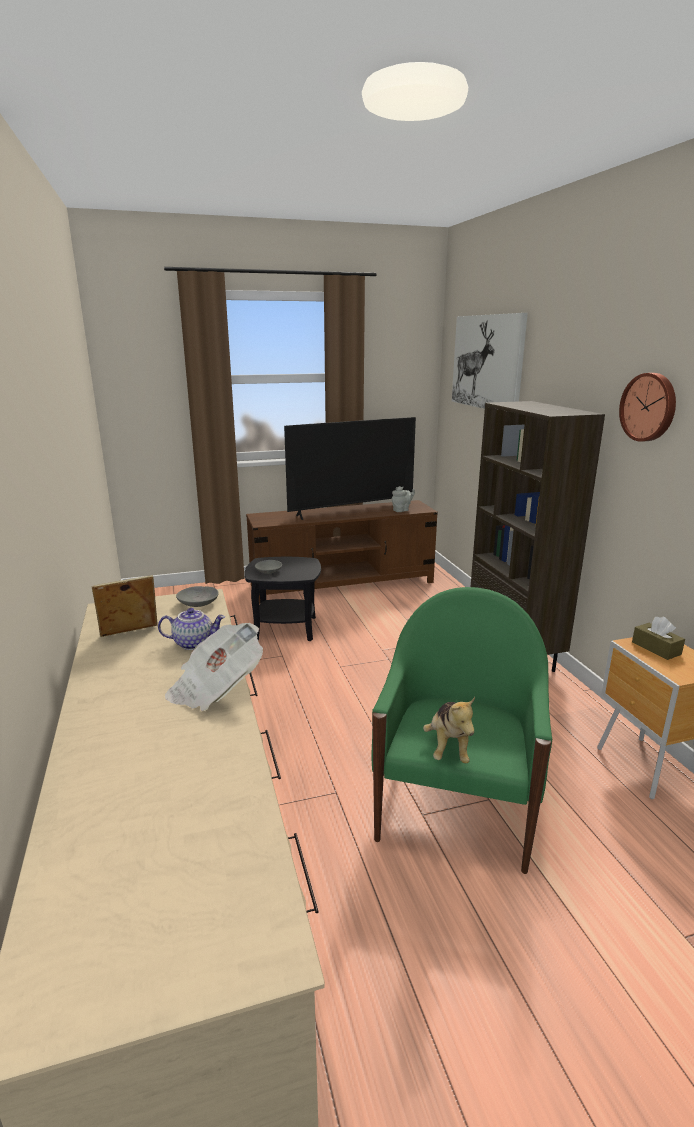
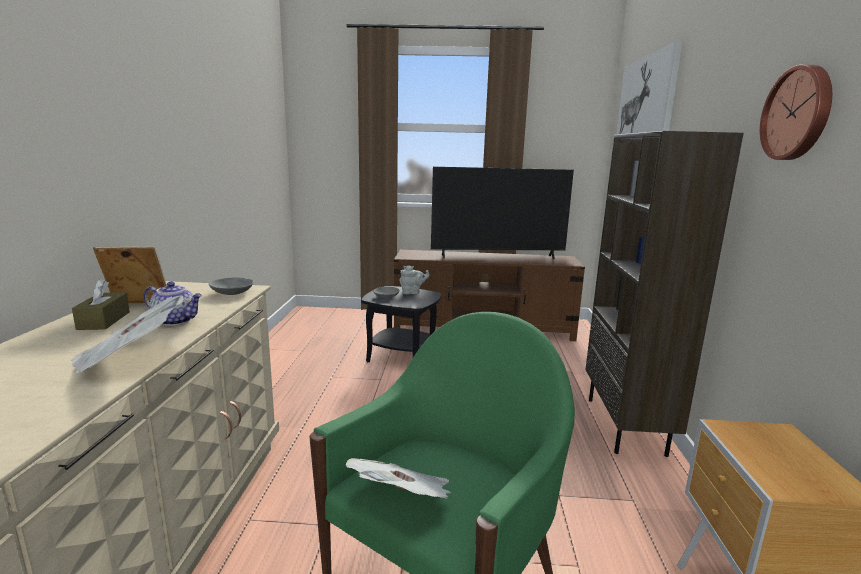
camera: 20 degrees right, 5 degrees down
(402, 510) = (548, 262): grey teapot -> grey teapot (412, 292)
(448, 747) = (404, 501): plush toy -> newspaper
(656, 648) = (765, 442): brown tissue box -> brown tissue box (104, 320)

